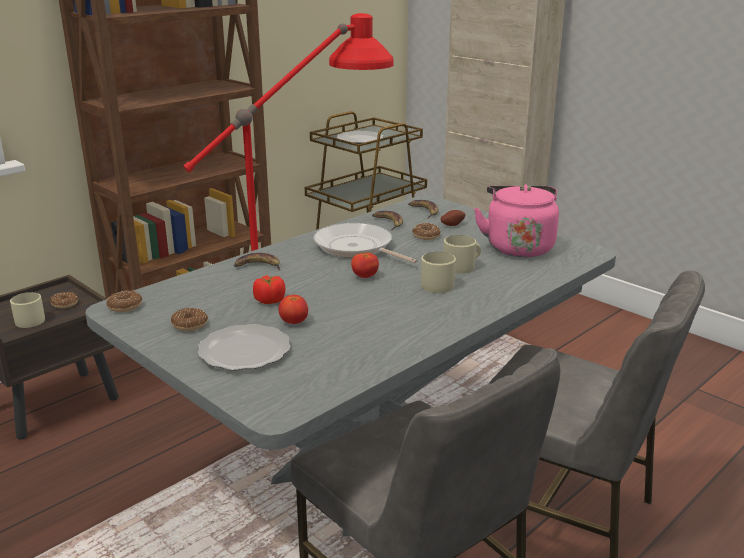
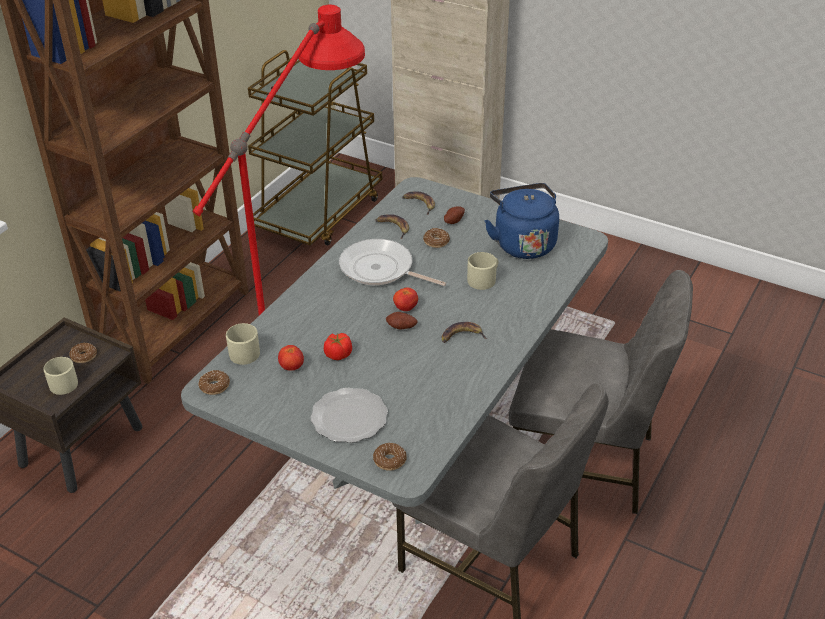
camera: 15 degrees left, 15 degrees up
(190, 325) = (286, 397): donut -> donut (389, 460)
(258, 266) = (303, 311): banana -> banana (461, 336)
(294, 322) = (372, 377): tomato -> tomato (291, 367)
(350, 290) = (401, 328): none -> potato
(360, 139) = (303, 88): plate -> none
(436, 284) = (471, 306): beige mug -> beige mug (243, 351)
(518, 246) = (522, 243): pink kettle -> blue kettle

